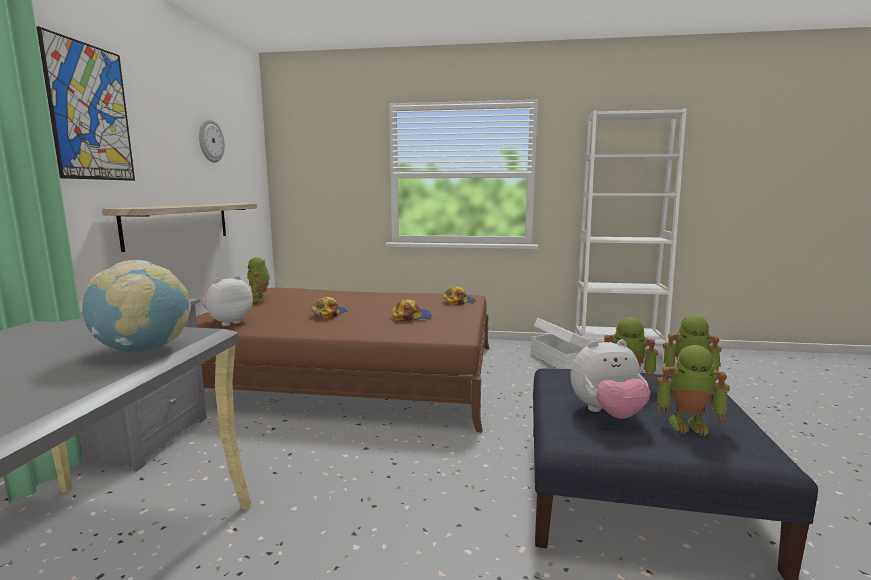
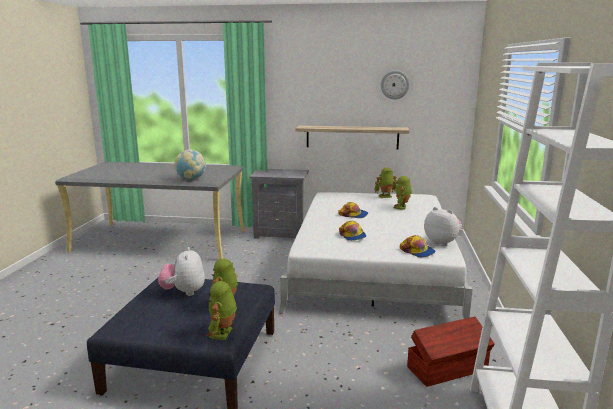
camera: 90 degrees right, 5 degrees up
(90, 112) = (299, 80): picture -> none
(228, 322) = (332, 198): plush toy -> plush toy (442, 242)
(349, 374) = (373, 267): brown bed -> white bed
(559, 360) = (448, 369): white storage box -> brown storage box
(688, 424) = (158, 313): toy robot -> toy robot (402, 207)

